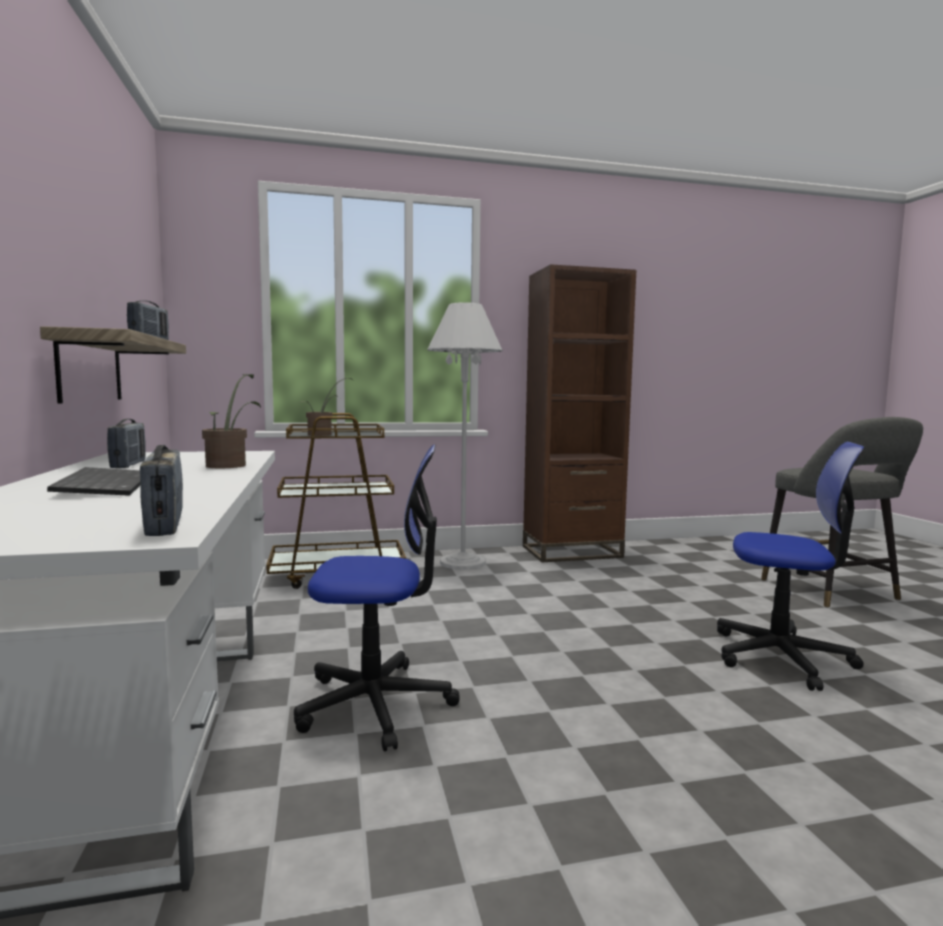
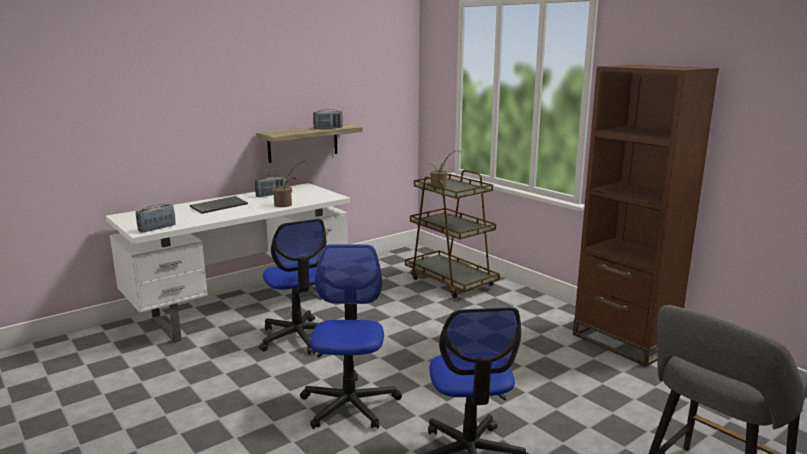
camera: 65 degrees right, 10 degrees up
(463, 562) = (527, 308): white floor lamp -> none
(642, 702) = (349, 405): none -> office chair

